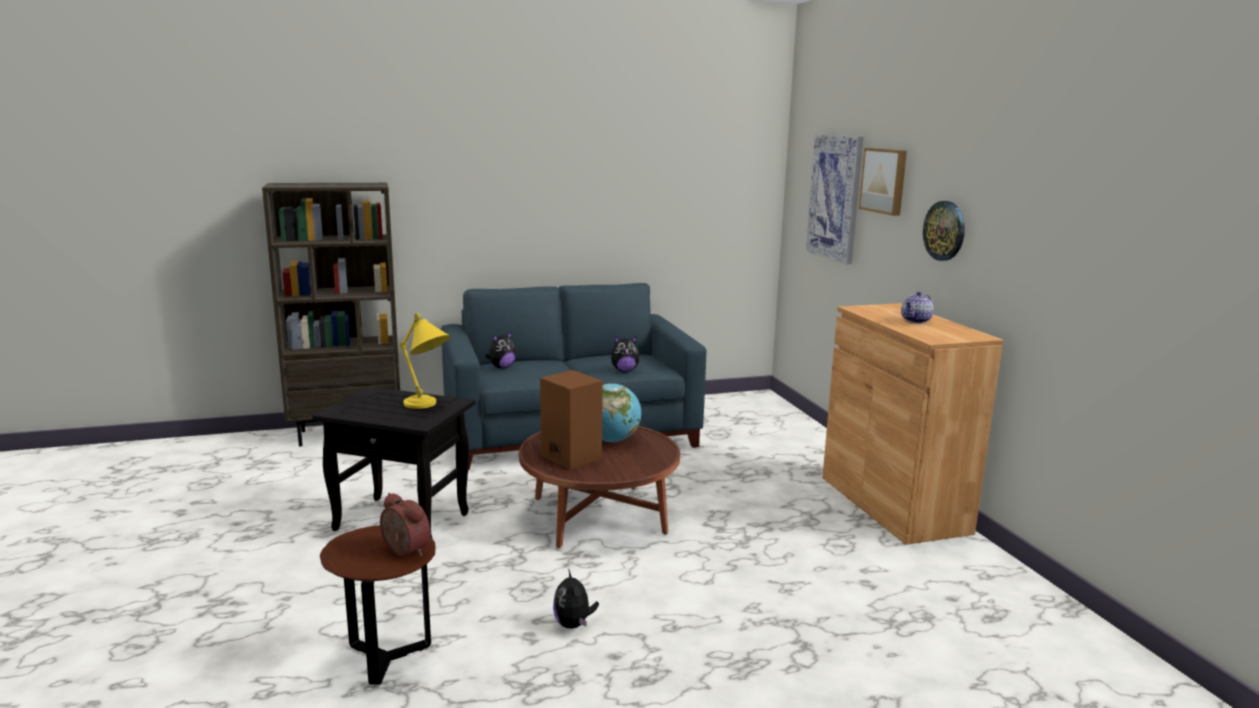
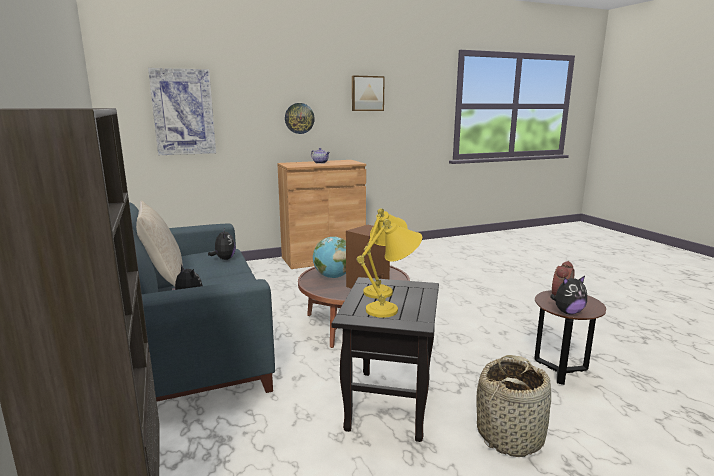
camera: 95 degrees left, 0 degrees up
(299, 580) = (510, 435): none -> basket
(373, 406) = (393, 309): none -> yellow table lamp
(573, 624) = (482, 322): plush toy -> plush toy (567, 312)
(574, 358) = (164, 279): none -> beige pillow
(885, 180) = (240, 96): picture -> picture (367, 93)

